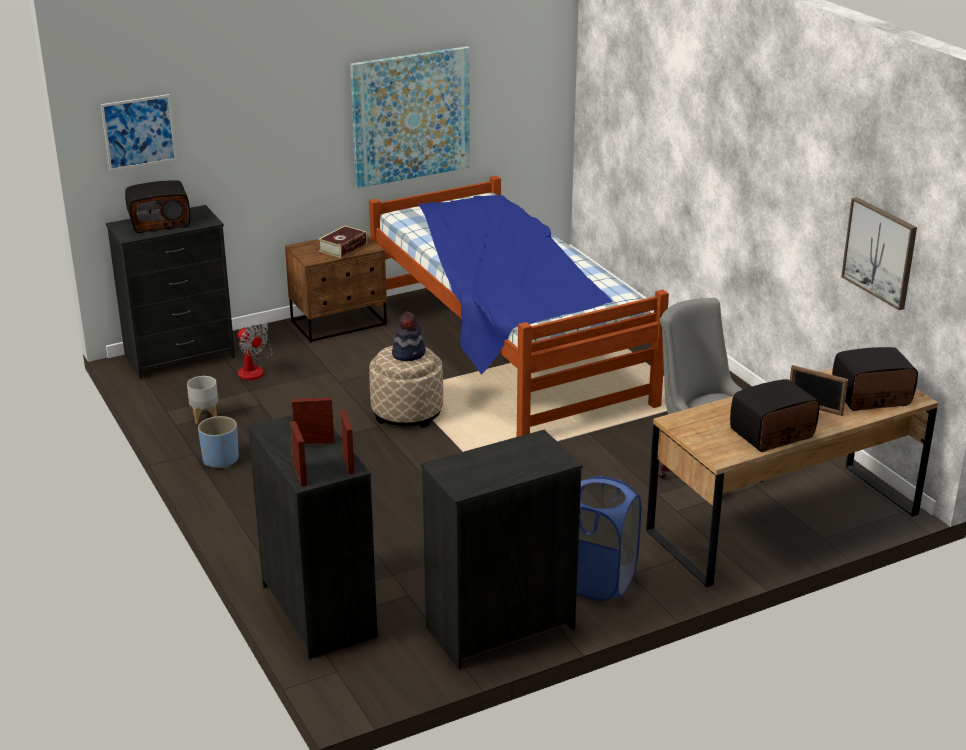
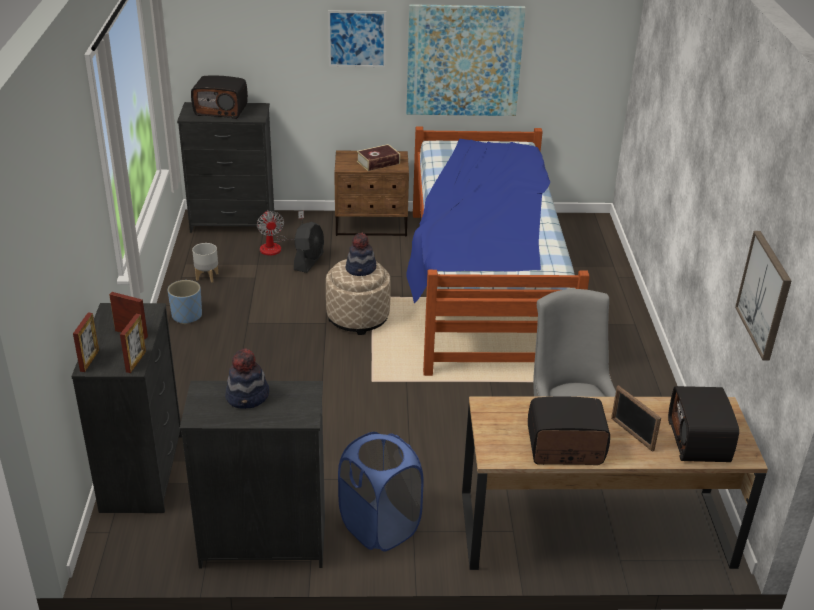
camera: 25 degrees right, 5 degrees up
(139, 132) = (216, 32): picture -> picture (357, 39)
(304, 374) = (309, 261): none -> black fan
(490, 460) = (248, 397): none -> hat
(871, 398) = (700, 441): radio -> radio turned 105 degrees counterclockwise

